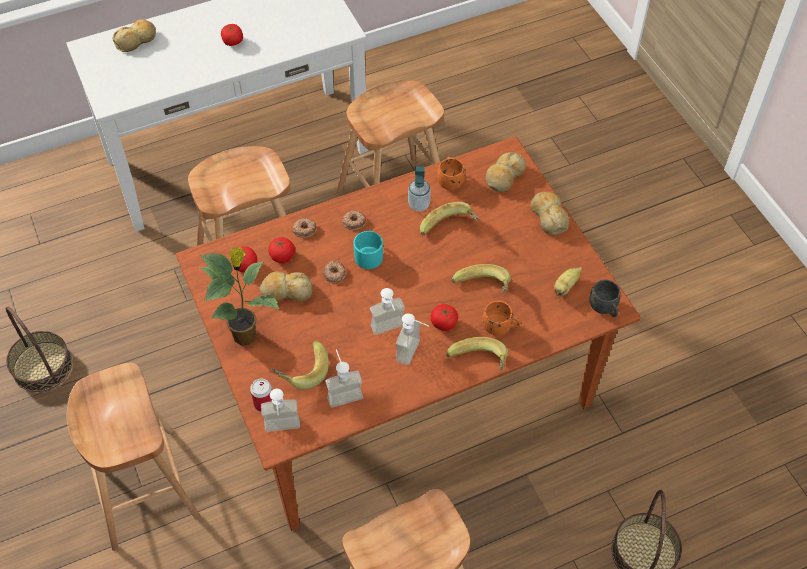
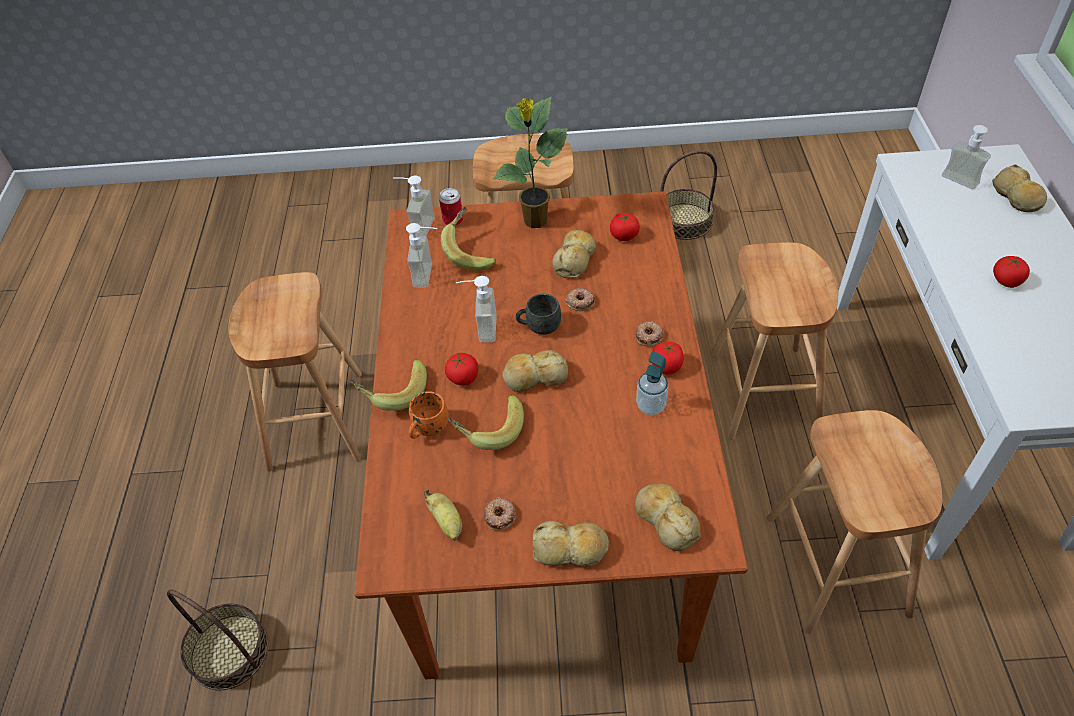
camera: 115 degrees right, 5 degrees down
(282, 256) = (623, 265): tomato -> tomato (666, 366)
(304, 229) = (655, 290): donut -> donut (500, 515)
(369, 254) = (593, 337): turquoise mug -> none
(414, 353) = (441, 341): soap dispenser -> soap dispenser (956, 183)
(423, 278) = (535, 377): none -> bread
(450, 180) = (682, 452): orange mug -> none
(450, 230) = (596, 425): banana -> none
(604, 309) = (390, 554): grey mug -> grey mug (539, 327)

